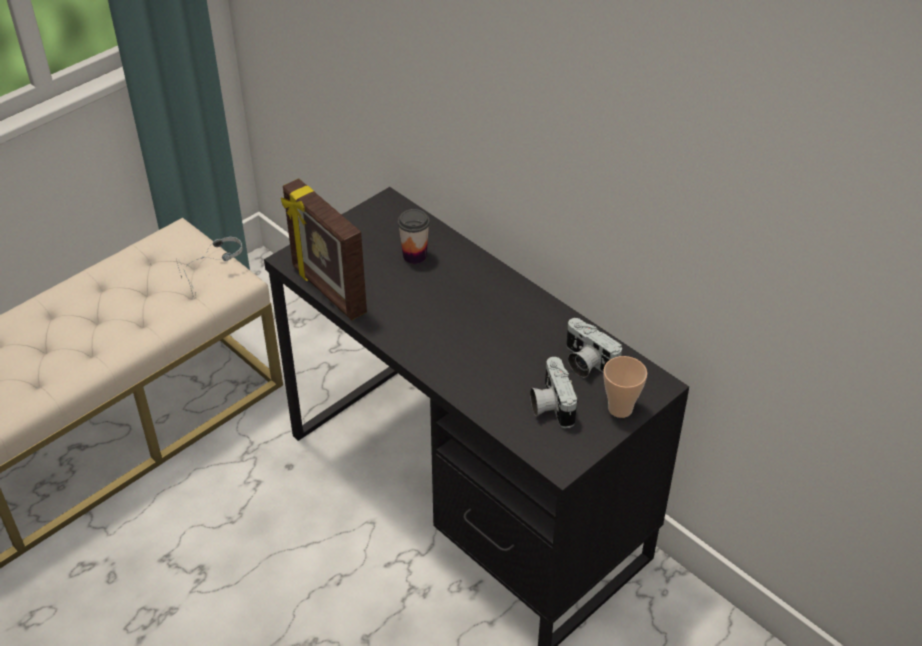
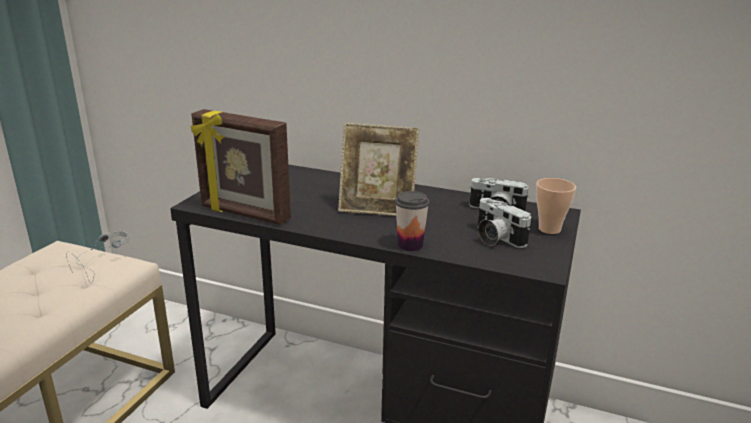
camera: 25 degrees left, 20 degrees down
(414, 256) = (305, 185): cup -> cup (410, 245)
(464, 321) = (377, 209): none -> picture frame

